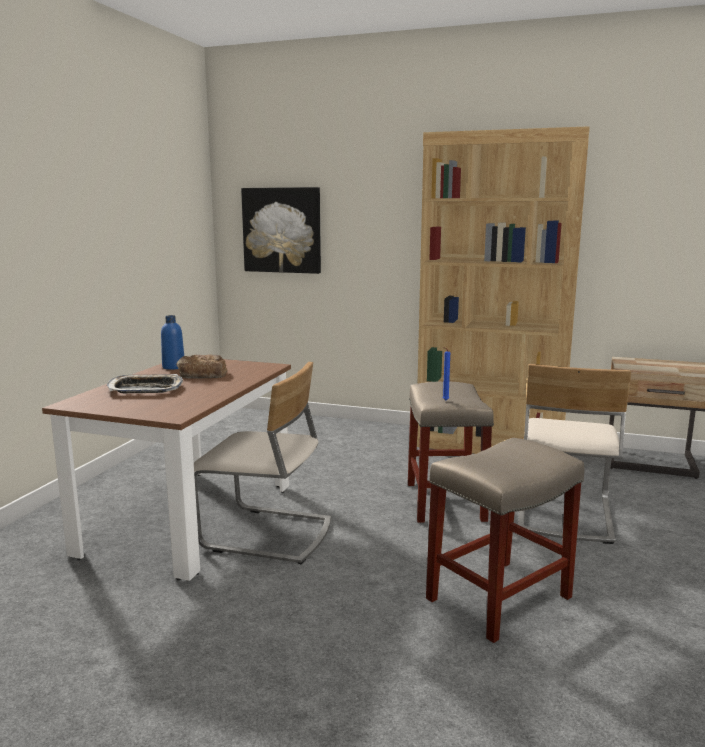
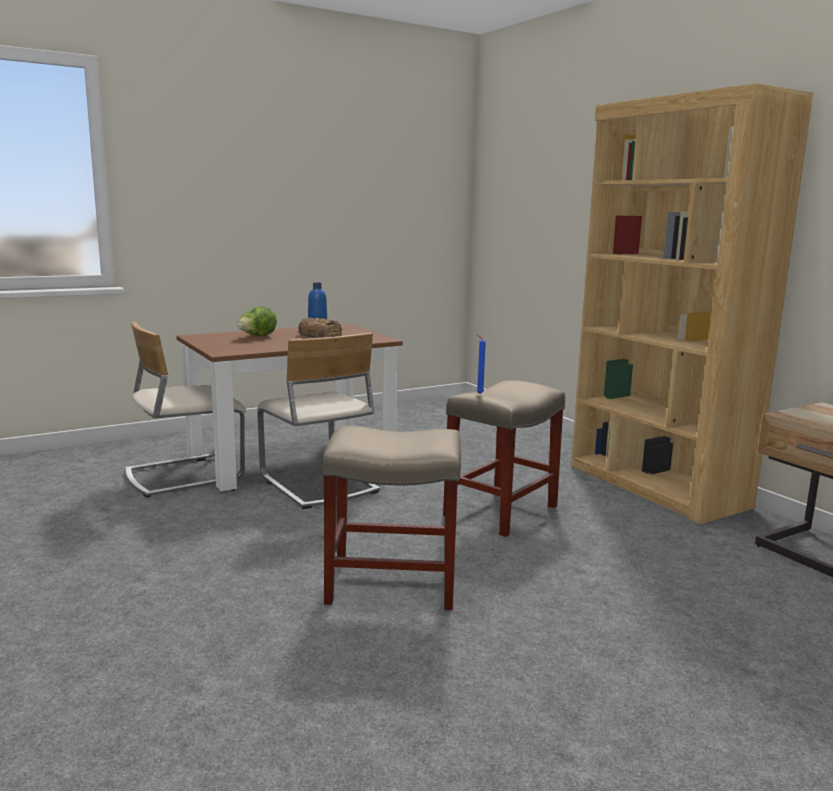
camera: 40 degrees right, 0 degrees up
(145, 389) = (257, 337): tray -> lettuce
(282, 230) = (519, 218): picture -> none
(563, 514) = (595, 559): beige chair -> beige chair (184, 475)

